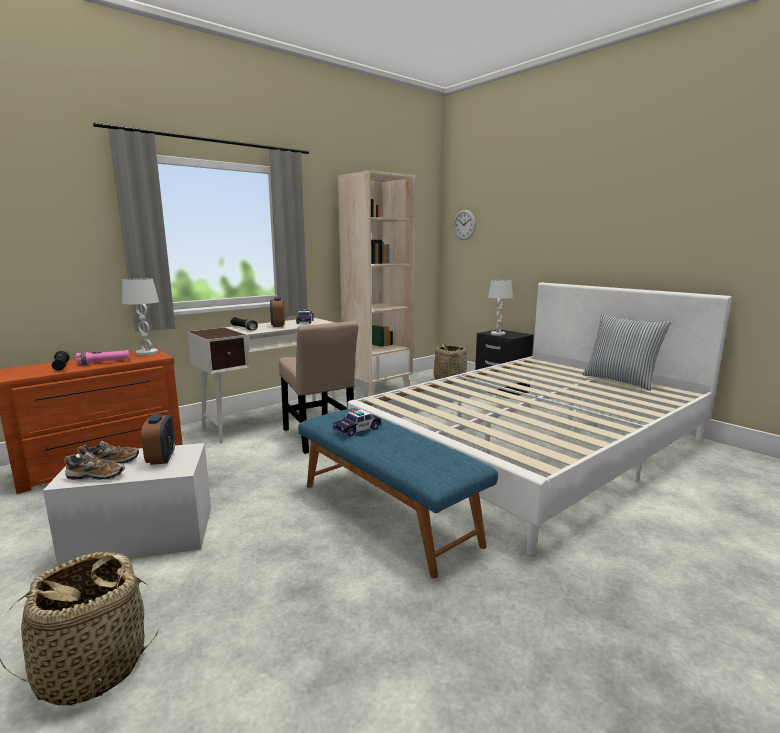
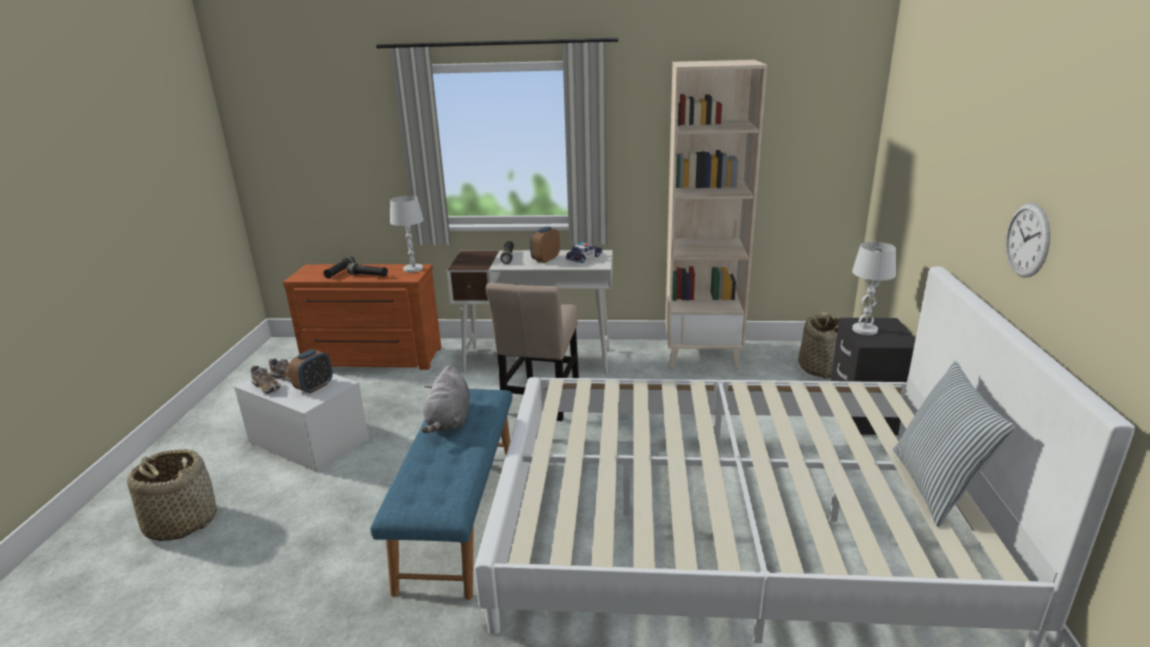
camera: 45 degrees right, 10 degrees up
(104, 362) = (368, 275): pink flashlight -> black flashlight
(357, 429) = (449, 421): toy car -> grey plush toy
(464, 225) = (897, 130): wall clock -> wall clock (1027, 240)

